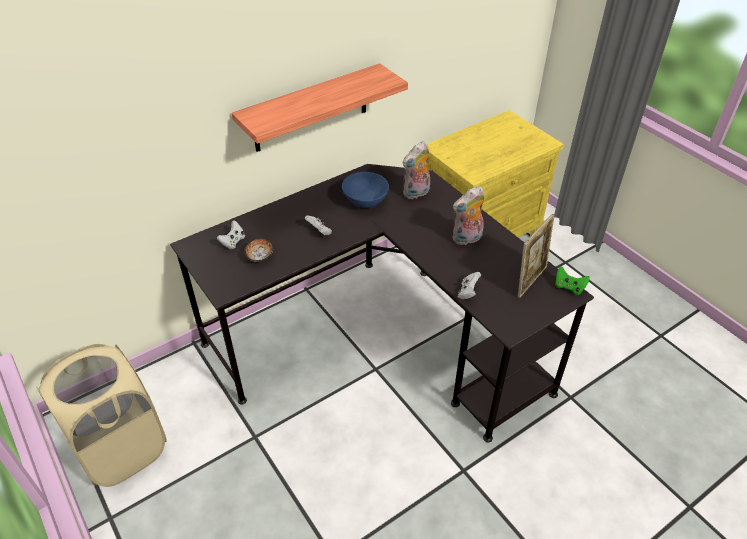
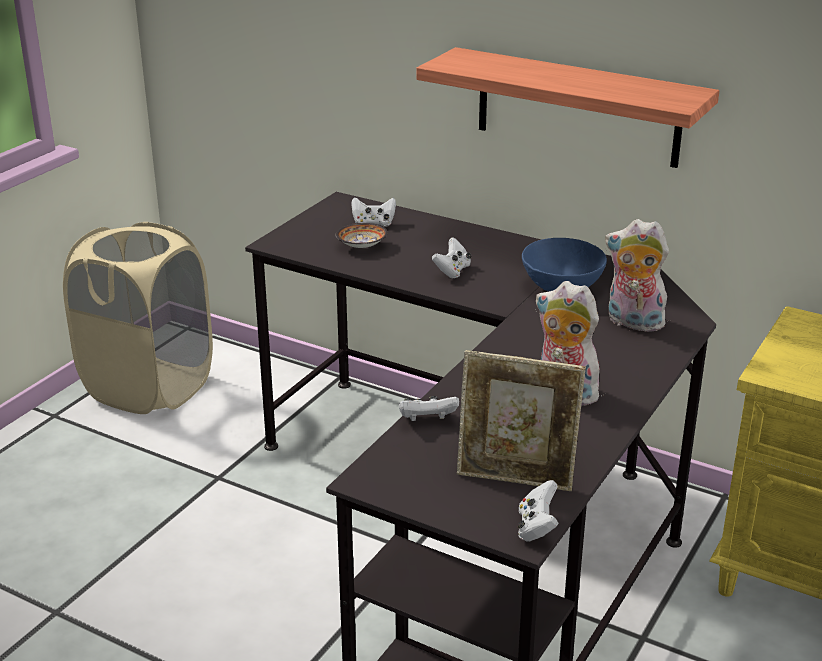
camera: 65 degrees right, 15 degrees down
(569, 287) = (536, 528): green game controller -> white game controller

